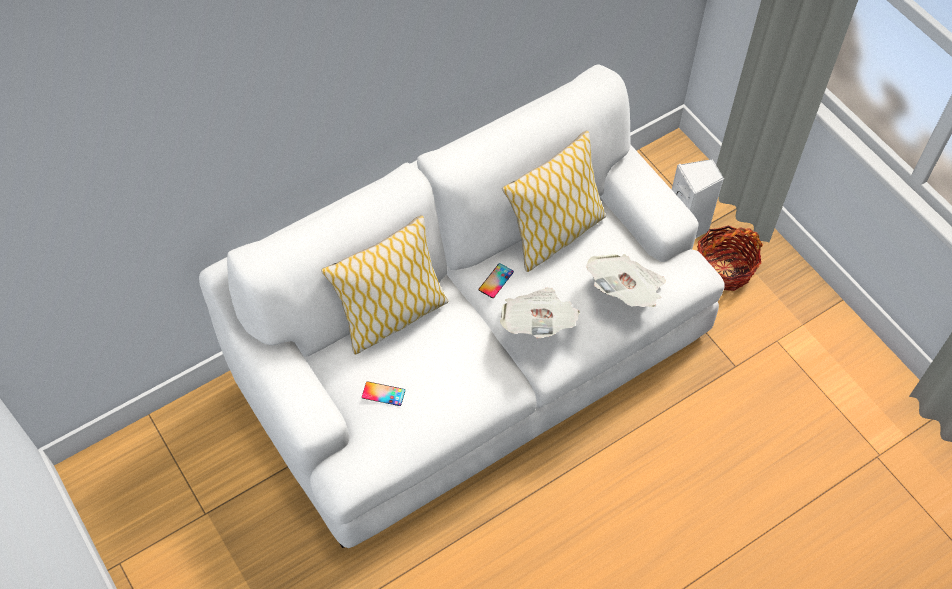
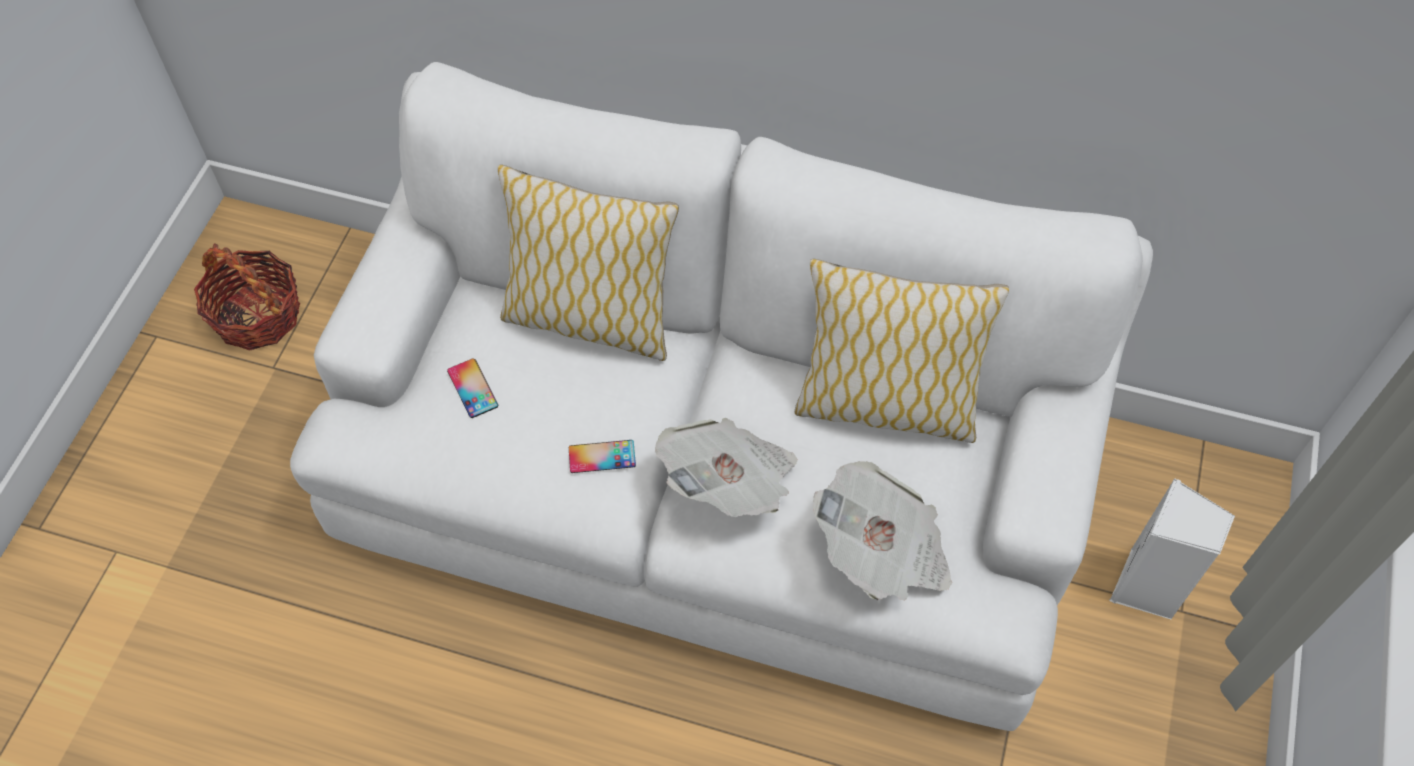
camera: 50 degrees right, 0 degrees up
(496, 281) = (748, 390): phone -> phone (602, 456)
(724, 268) = (1132, 682): basket -> basket (257, 315)

